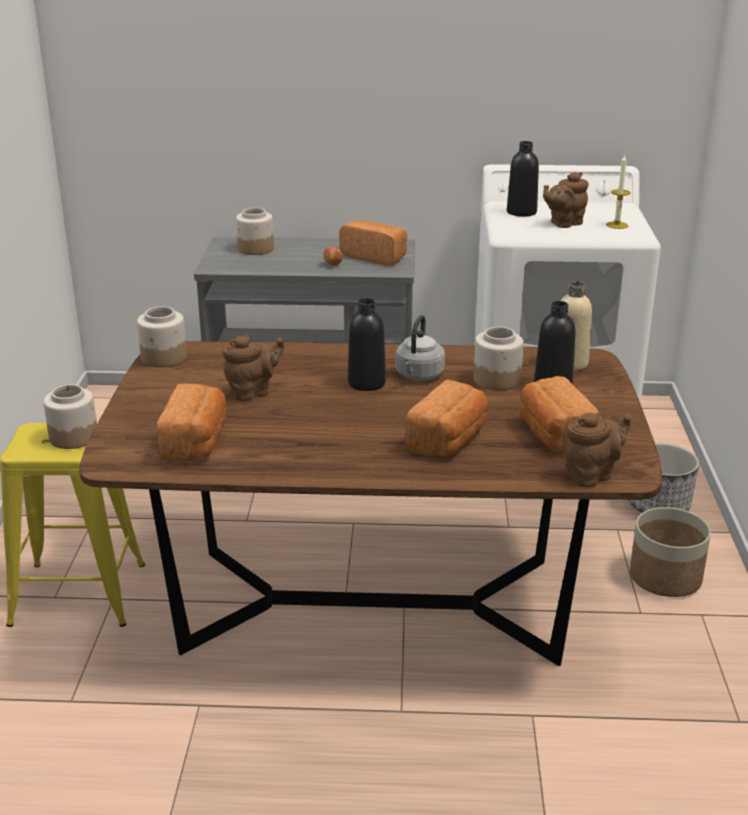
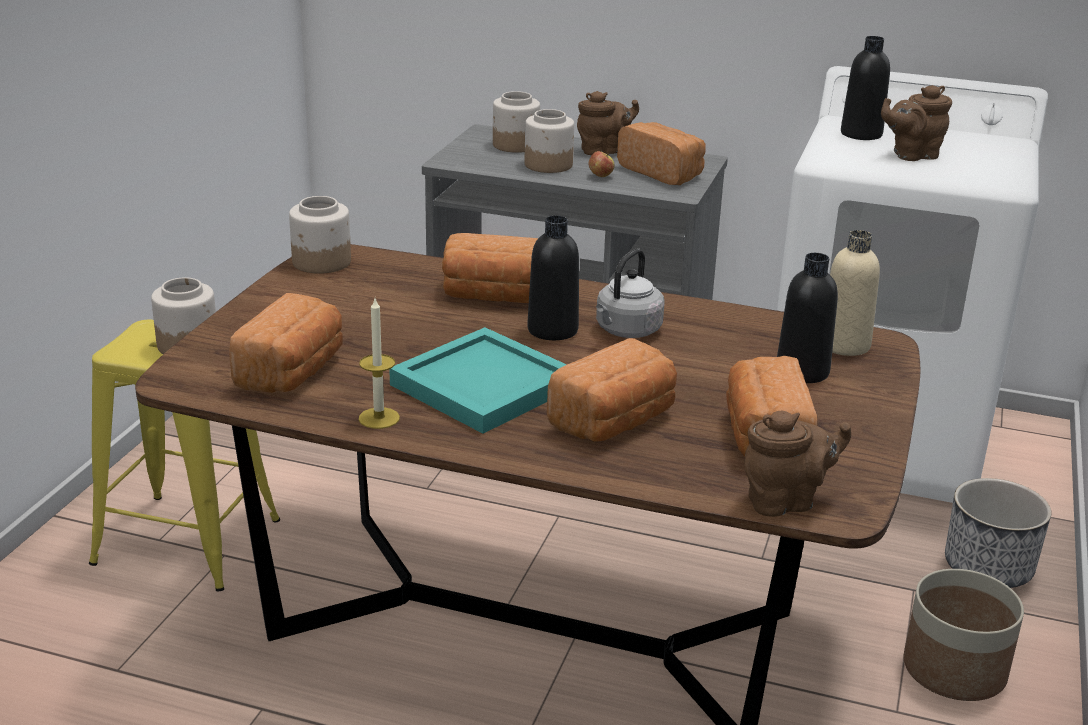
camera: 15 degrees right, 0 degrees up
(253, 392) = (402, 320): brown teapot -> brown teapot (603, 150)
(309, 364) = (494, 296): none -> bread
(343, 431) = (483, 387): none -> turquoise tray
(497, 380) = (730, 352): jar -> jar (549, 165)
(617, 225) = (987, 166): candle -> candle (379, 418)

